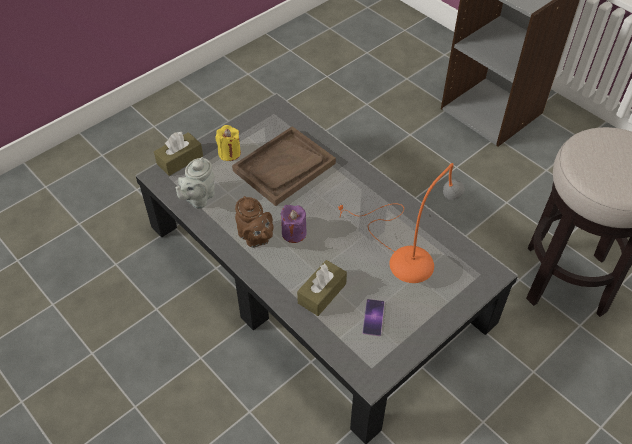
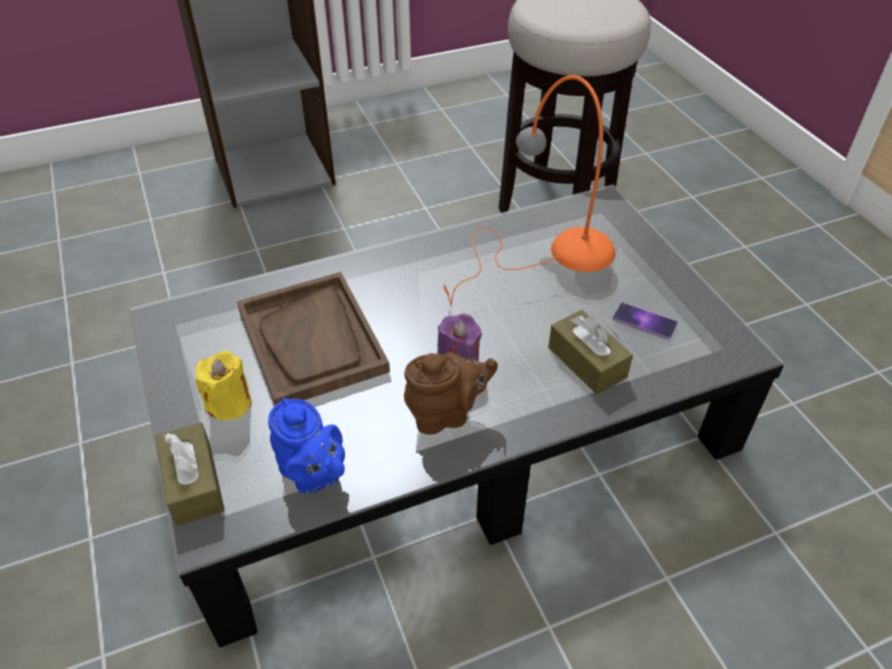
camera: 70 degrees left, 5 degrees down
(198, 198) = (312, 475): grey teapot -> blue teapot

